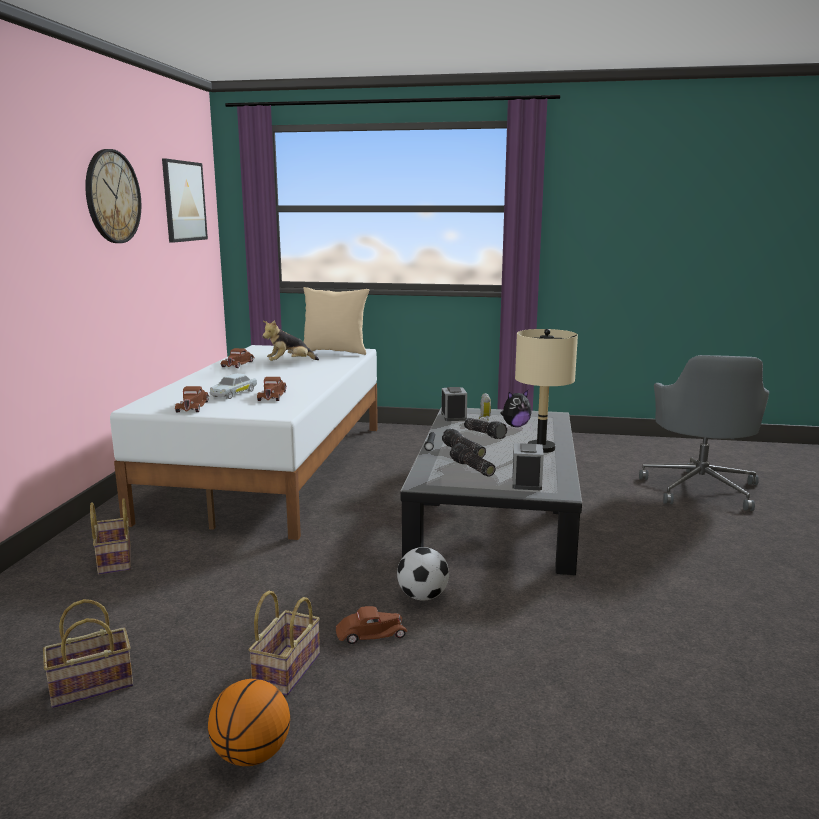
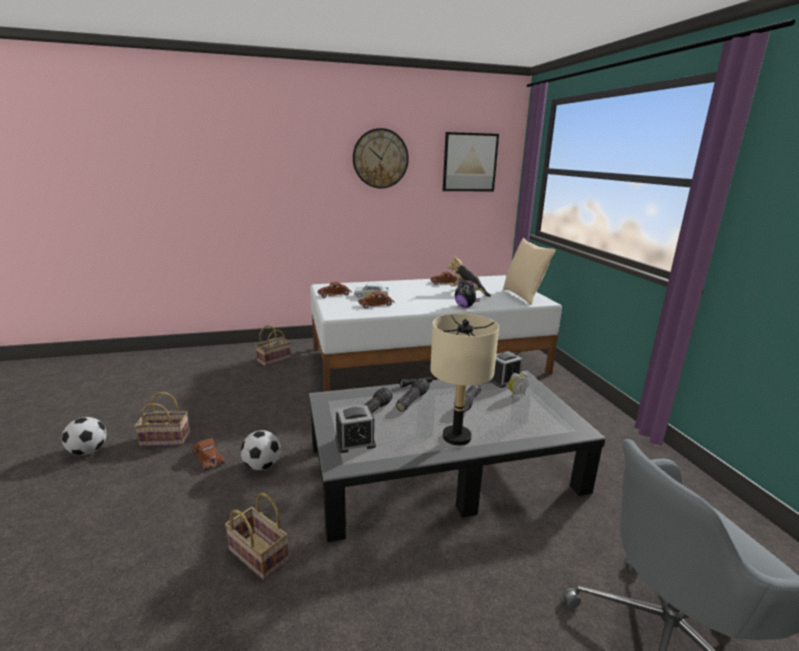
camera: 65 degrees right, 5 degrees up
(89, 687) = (152, 394): basket -> basket (256, 555)
(251, 755) = (88, 451): basketball -> football
(515, 426) = (512, 413): plush toy -> plush toy (465, 306)

